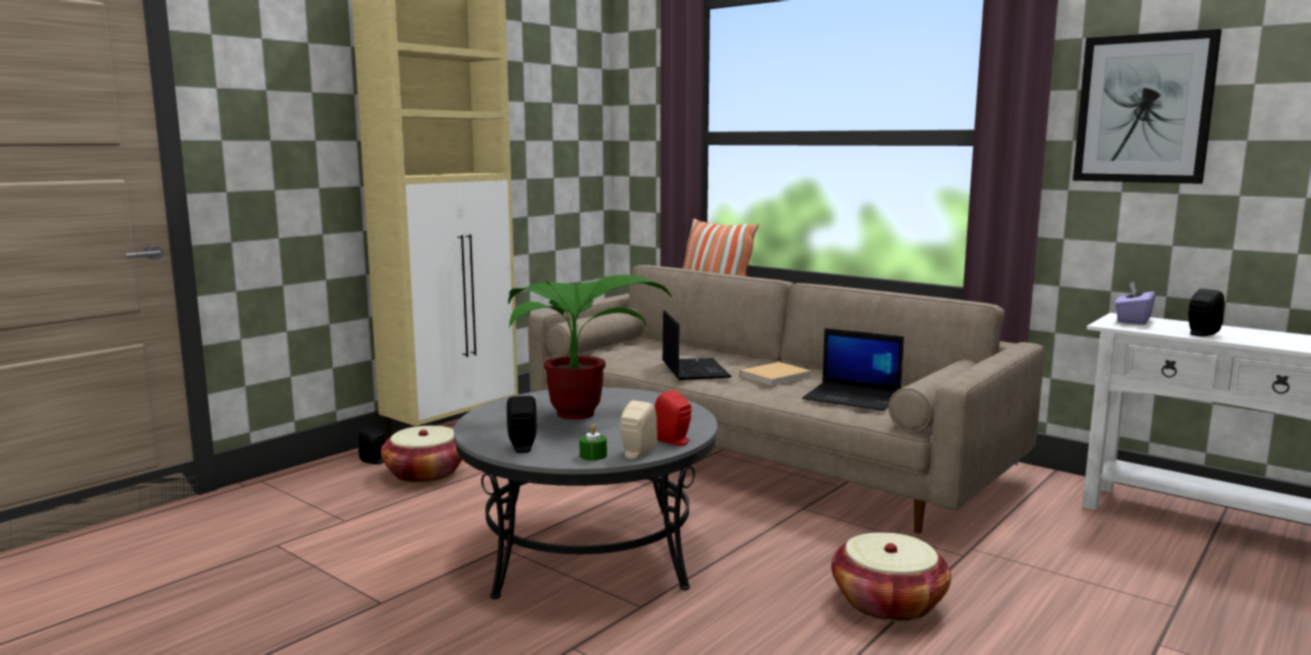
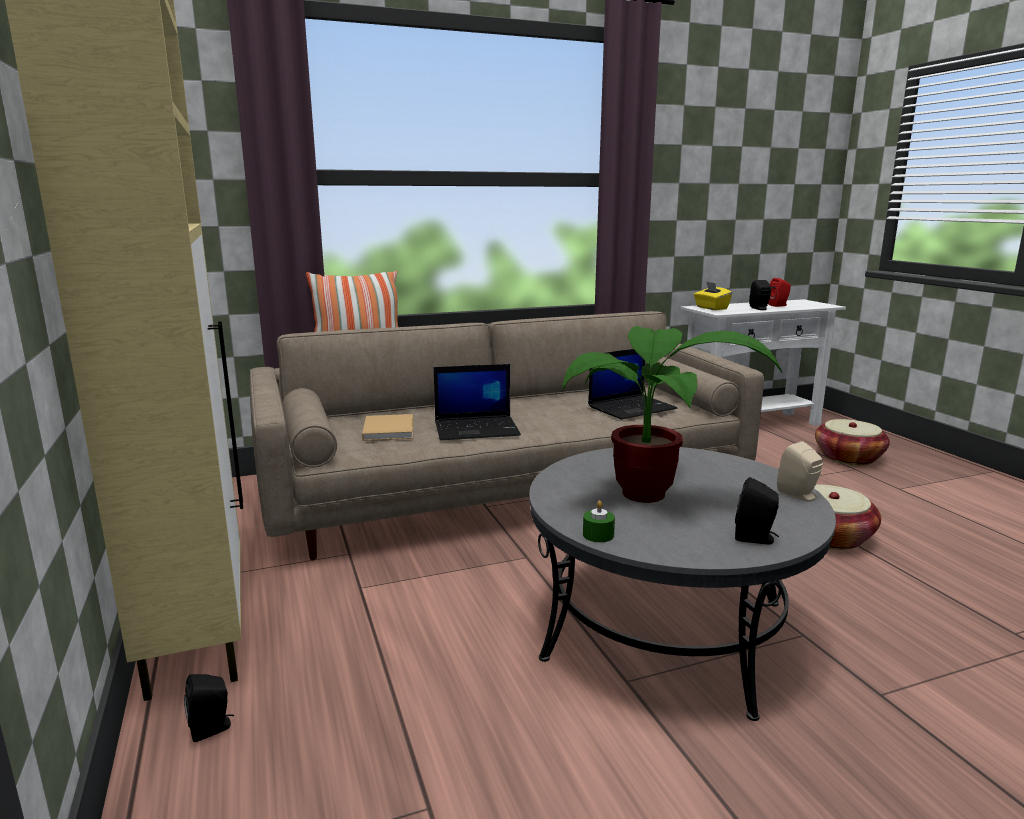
camera: 60 degrees left, 5 degrees up
(425, 474) = (328, 690): basket -> basket (848, 458)
(593, 455) = (796, 512): green candle -> green candle (598, 535)
(675, 441) = (767, 475): red speaker -> red speaker (779, 305)
(694, 370) = (477, 429): laptop -> laptop turned 150 degrees clockwise
(776, 376) = (541, 411): beige book -> beige book (389, 429)
(1132, 320) = (711, 308): purple tissue box -> yellow tissue box
(1143, 109) = (690, 160): picture -> none

